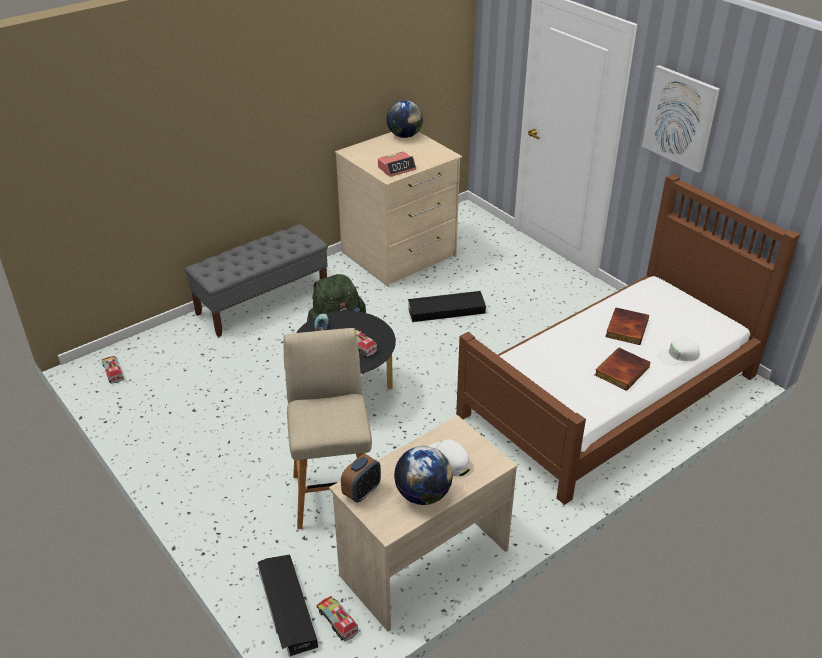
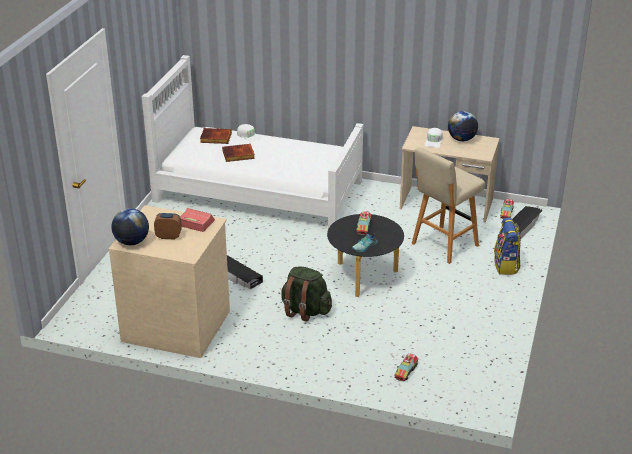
camera: 125 degrees left, 5 degrees down
(113, 372) = (470, 387): toy truck -> toy truck (406, 371)
(231, 527) = (506, 265): none -> backpack
(263, 301) = (312, 363): grey bench -> none
(362, 492) = (482, 152): alarm clock -> alarm clock (168, 236)
(610, 394) = (257, 191): brown bed -> white bed
(621, 370) = (281, 147): book -> book (215, 138)
(680, 118) = (134, 59): picture -> none

